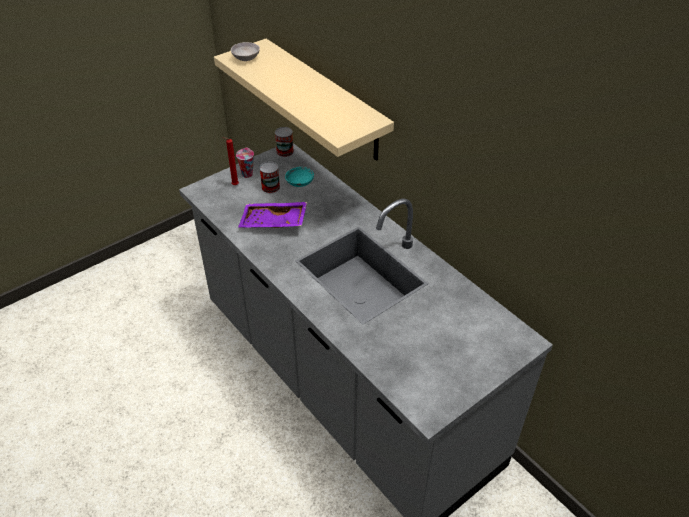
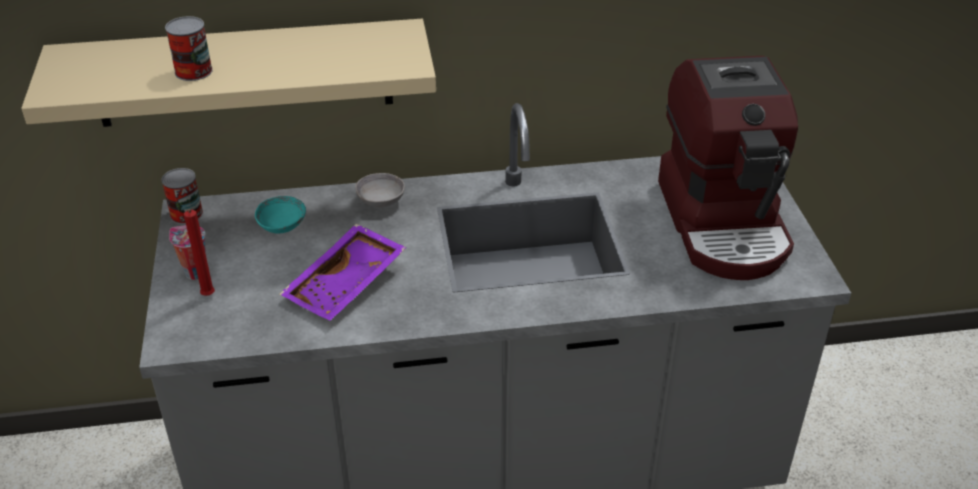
camera: 60 degrees left, 5 degrees down
(246, 58) = (80, 79): grey bowl -> grey bowl (381, 201)
(270, 187) = (258, 259): can -> can (193, 71)
(448, 351) = (724, 222): none -> coffee machine

